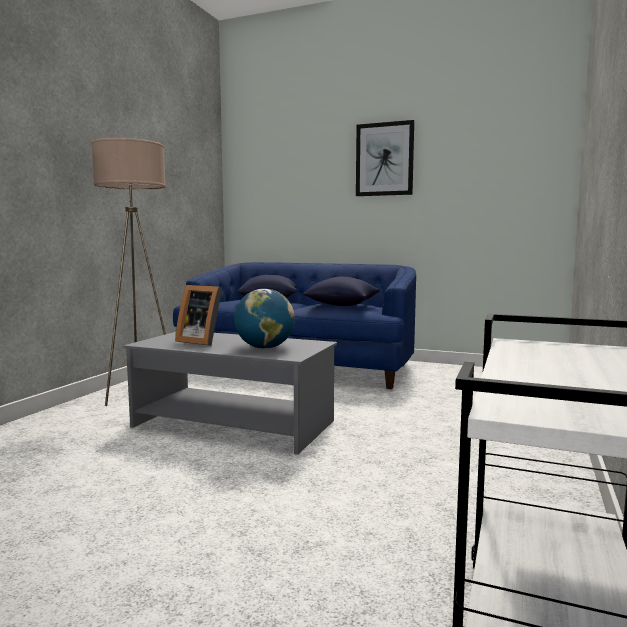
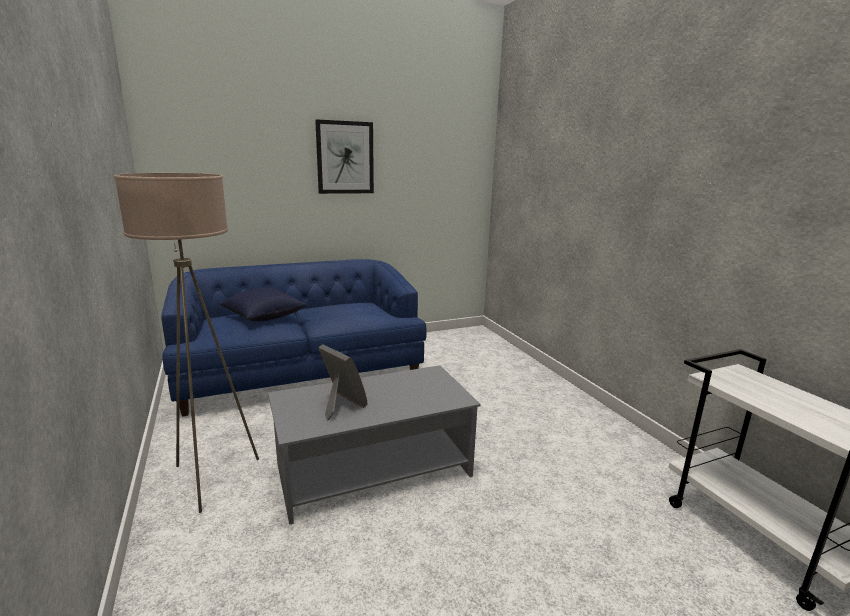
camera: 45 degrees left, 10 degrees up
(201, 341) = (340, 405): picture frame -> picture frame turned 120 degrees counterclockwise
(264, 348) = (415, 395): globe -> none
(342, 305) = (357, 313): blue pillow -> none

